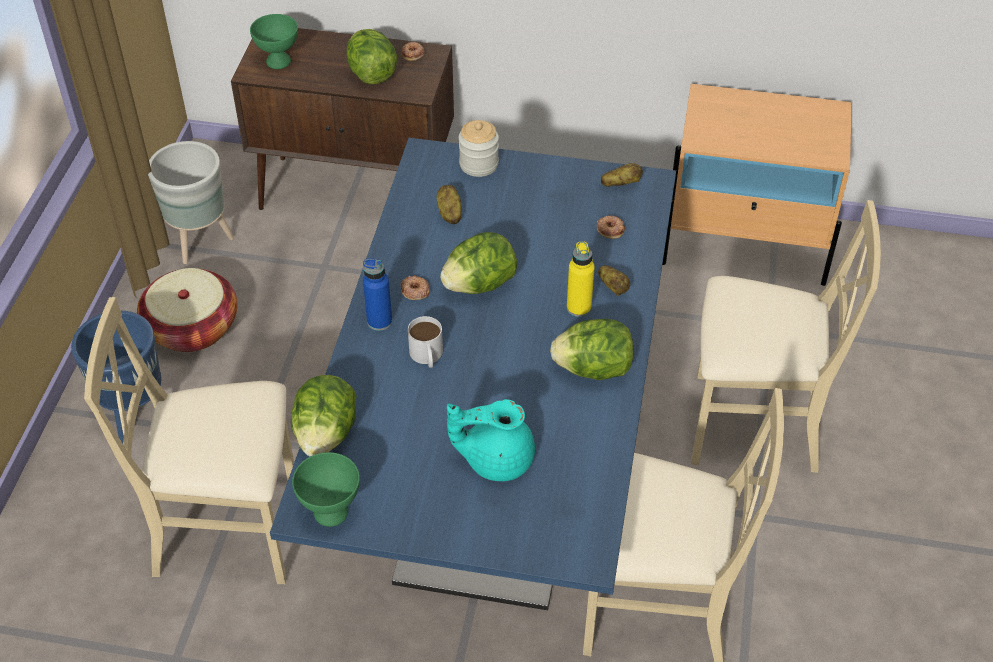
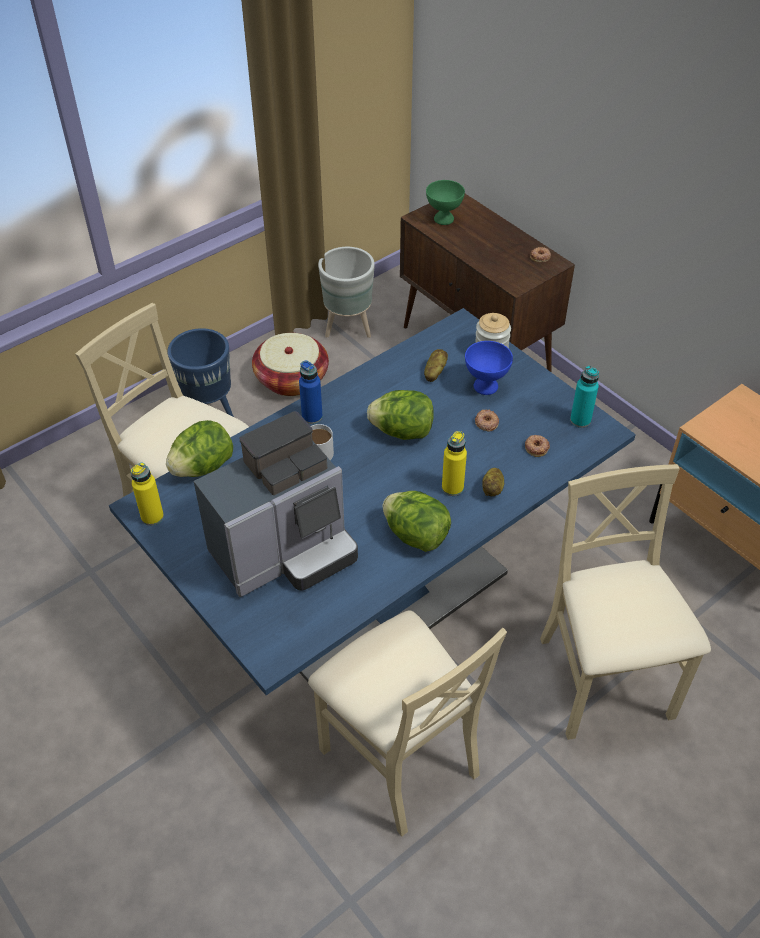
camera: 40 degrees right, 0 degrees up
(330, 513) = (152, 517): green bowl -> yellow bottle
(371, 74) = (497, 256): lettuce -> none
(415, 290) = (356, 410): donut -> donut (486, 422)
(495, 459) = (285, 551): turquoise teapot -> coffee machine
(510, 200) = (486, 387): none -> blue bowl
(621, 184) = (580, 420): potato -> turquoise bottle
(752, 424) = (603, 680): beige chair -> beige chair turned 150 degrees counterclockwise

